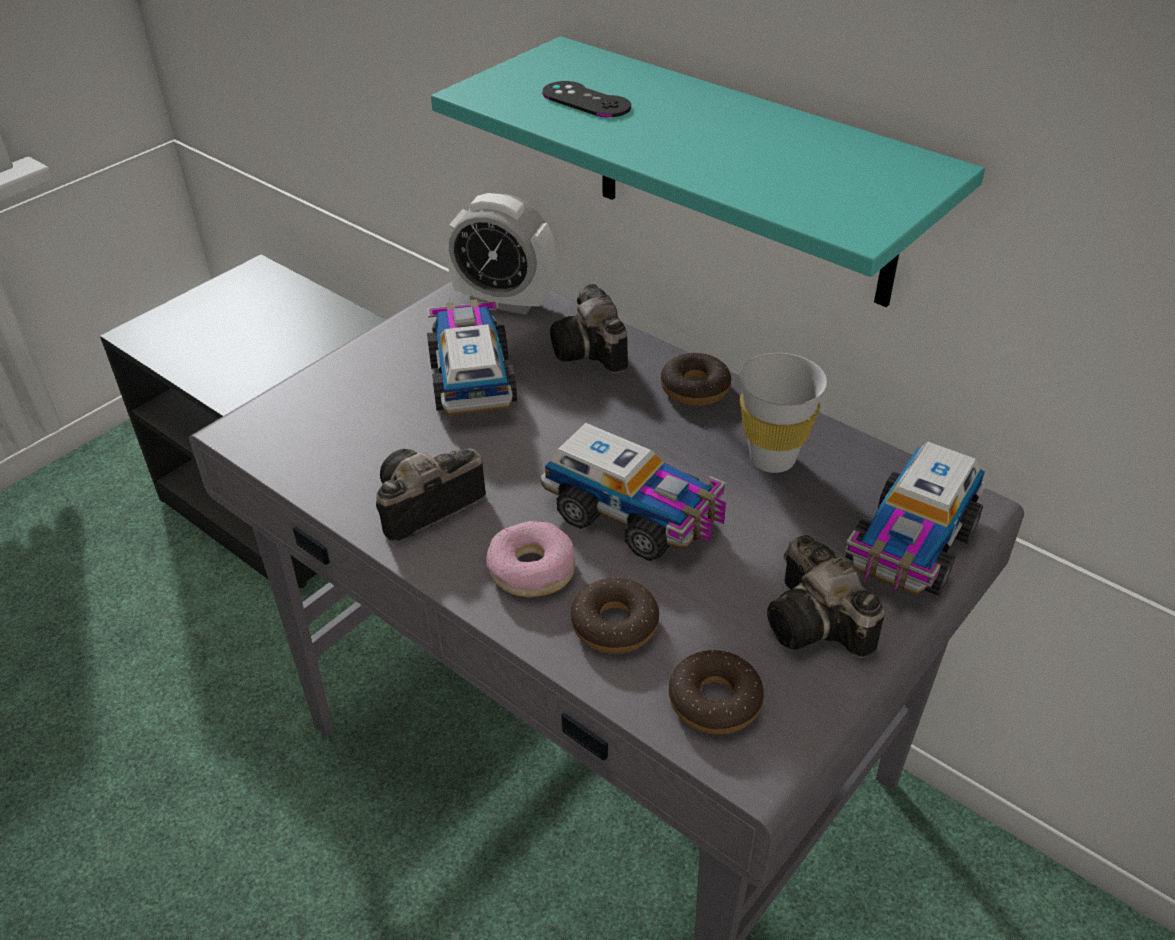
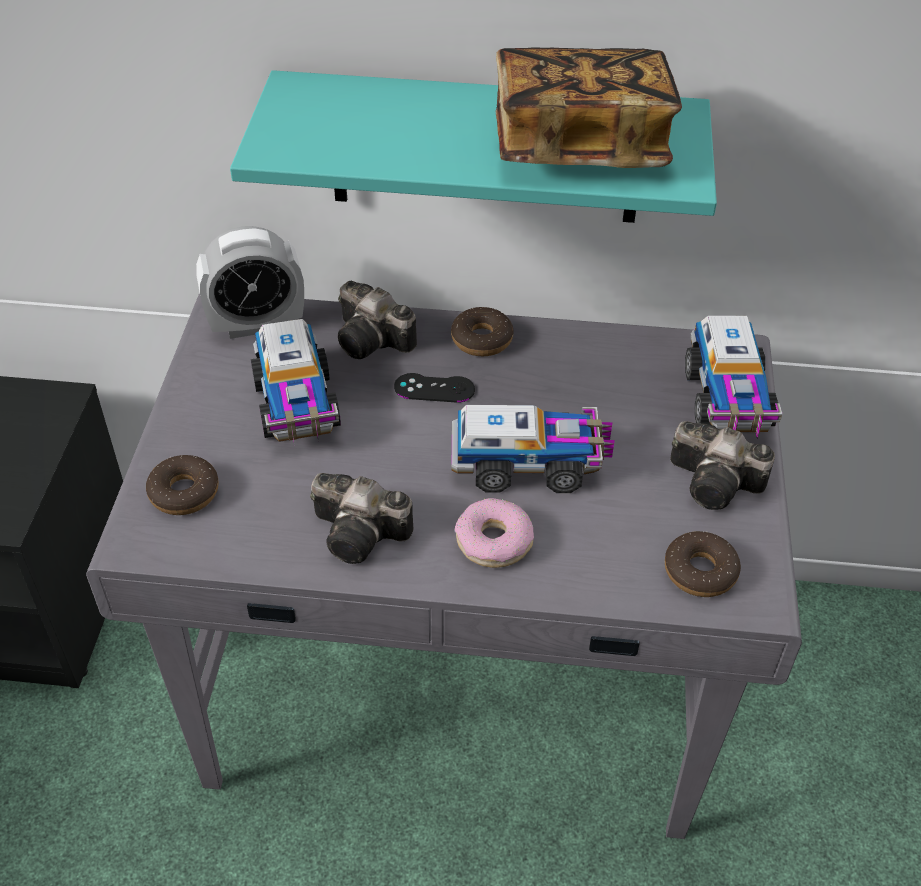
camera: 35 degrees left, 5 degrees up
(422, 508) = (363, 534): camera -> camera turned 90 degrees counterclockwise
(472, 378) = (296, 406): toy truck -> toy truck turned 150 degrees counterclockwise
(586, 100) = (370, 131): black game controller -> black game controller (434, 388)
(614, 625) = (589, 552): donut -> donut (184, 492)
(772, 459) = (585, 373): white cup -> none
(779, 166) = (579, 145): none -> book

